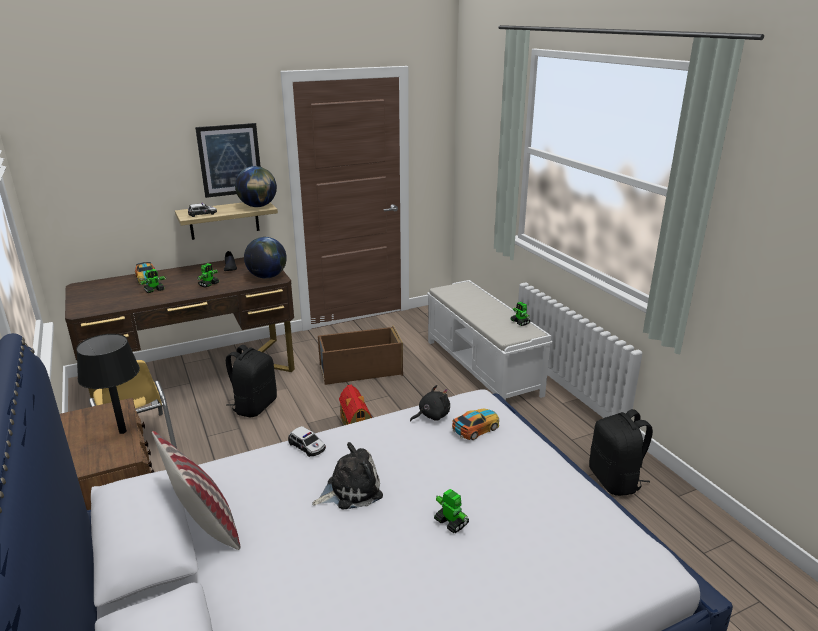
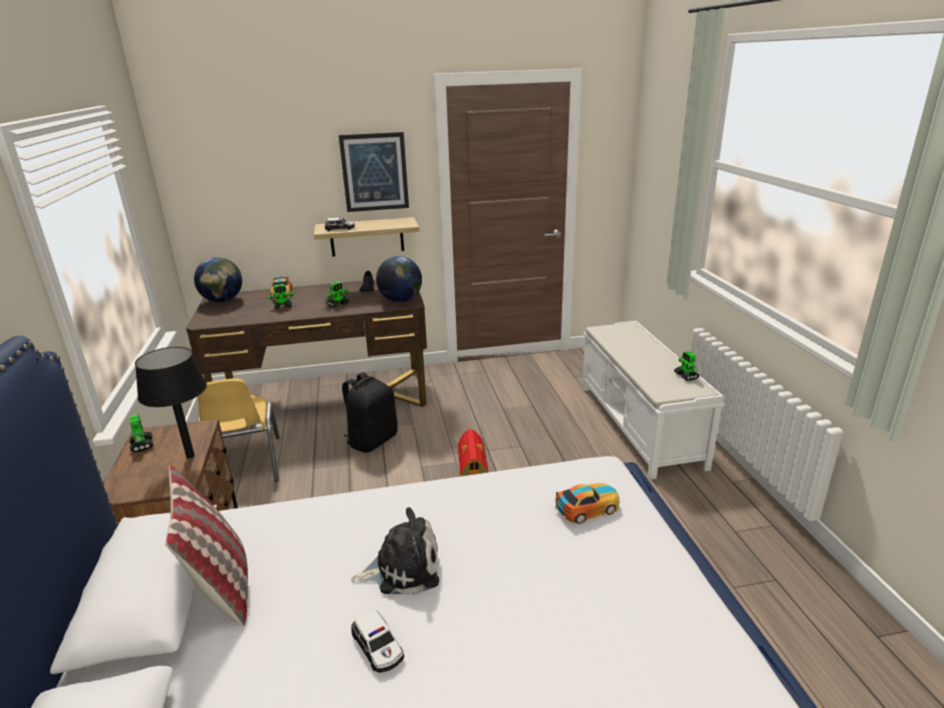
camera: 15 degrees right, 0 degrees up
(258, 206) = (400, 223): globe -> globe (223, 300)
(307, 446) = (375, 502): toy car -> toy car (378, 647)
(360, 371) = (496, 413): brown storage box -> none
(432, 415) = (536, 483): black plush toy -> none
(451, 522) = (513, 638): toy robot -> toy robot (142, 445)
(615, 480) = (787, 598): black backpack -> none

